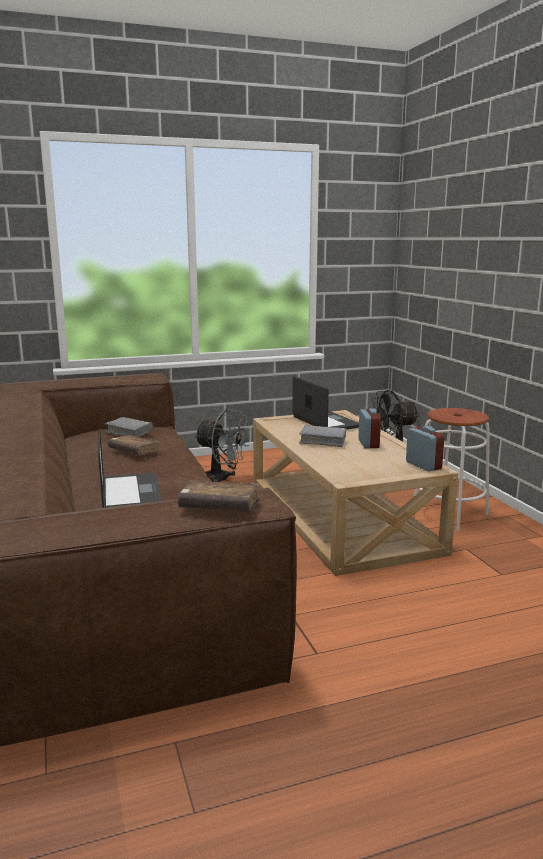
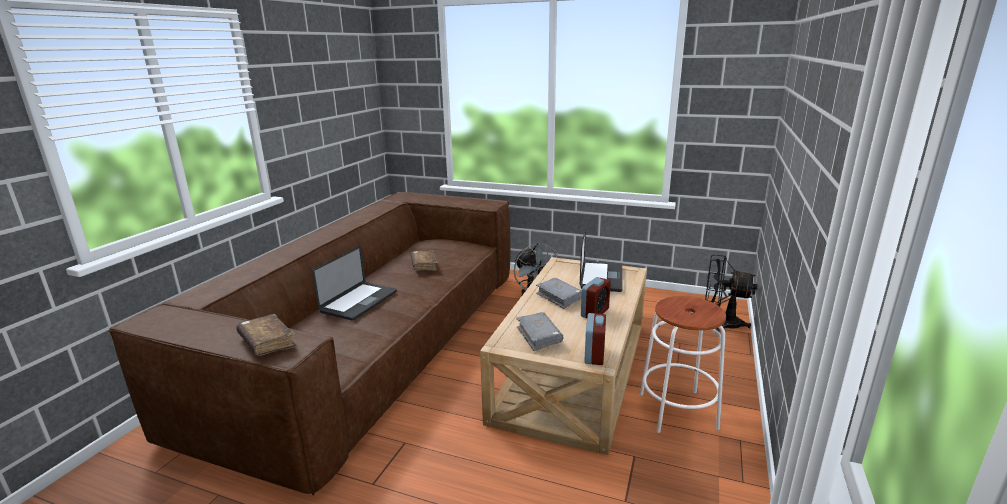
camera: 40 degrees right, 5 degrees up
(129, 433) = (450, 247): grey book -> grey book (539, 336)

